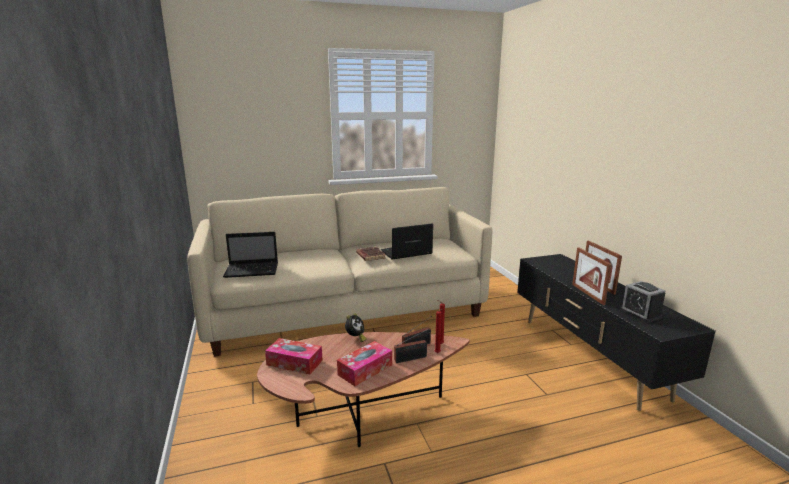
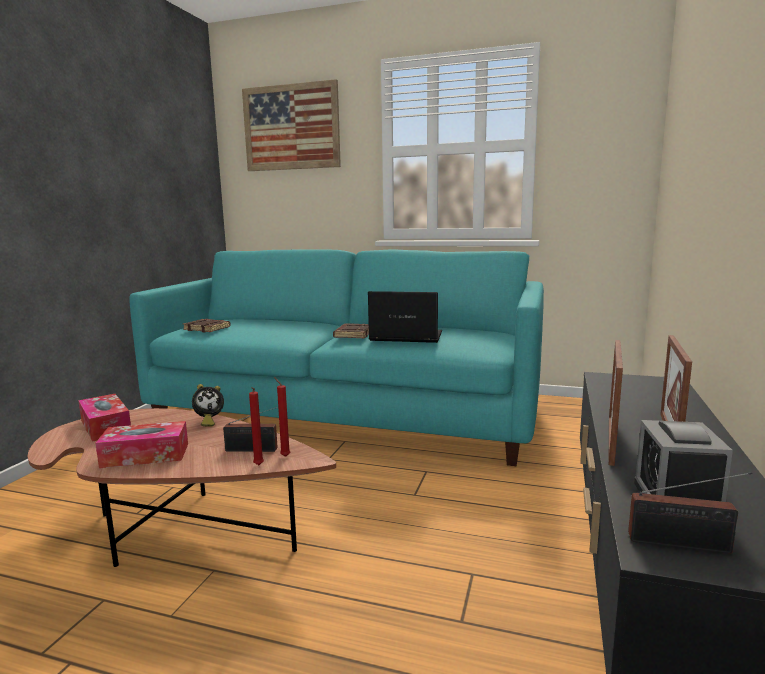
camera: 35 degrees right, 5 degrees down
(252, 93) = (291, 127): none -> picture
(253, 270) = (208, 329): laptop -> brown book
(346, 310) = (346, 414): beige sofa -> turquoise sofa
(412, 358) = (217, 461): radio -> radio (684, 544)

